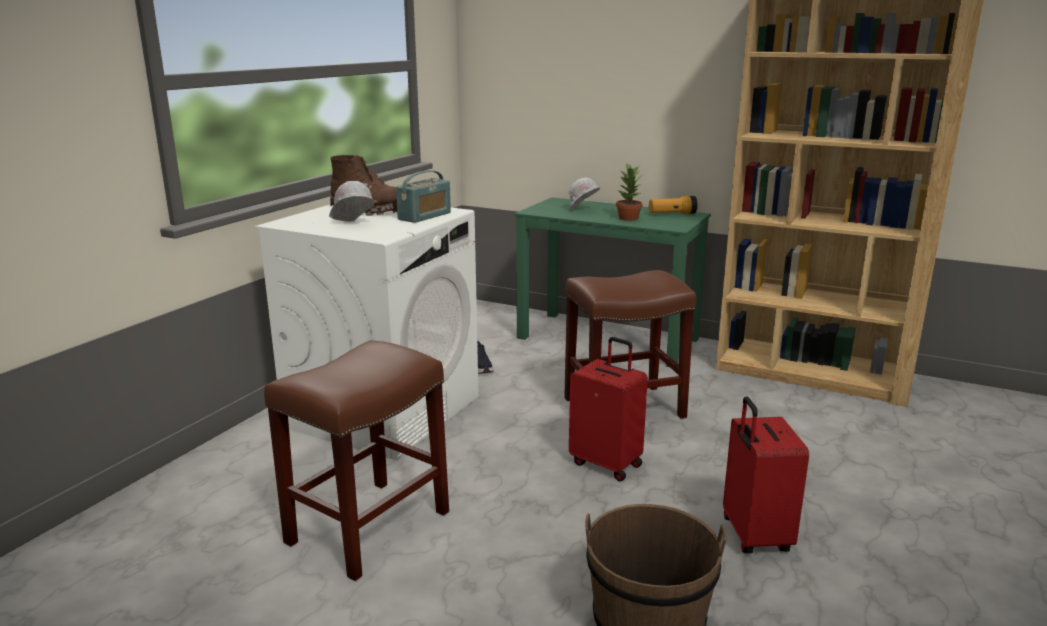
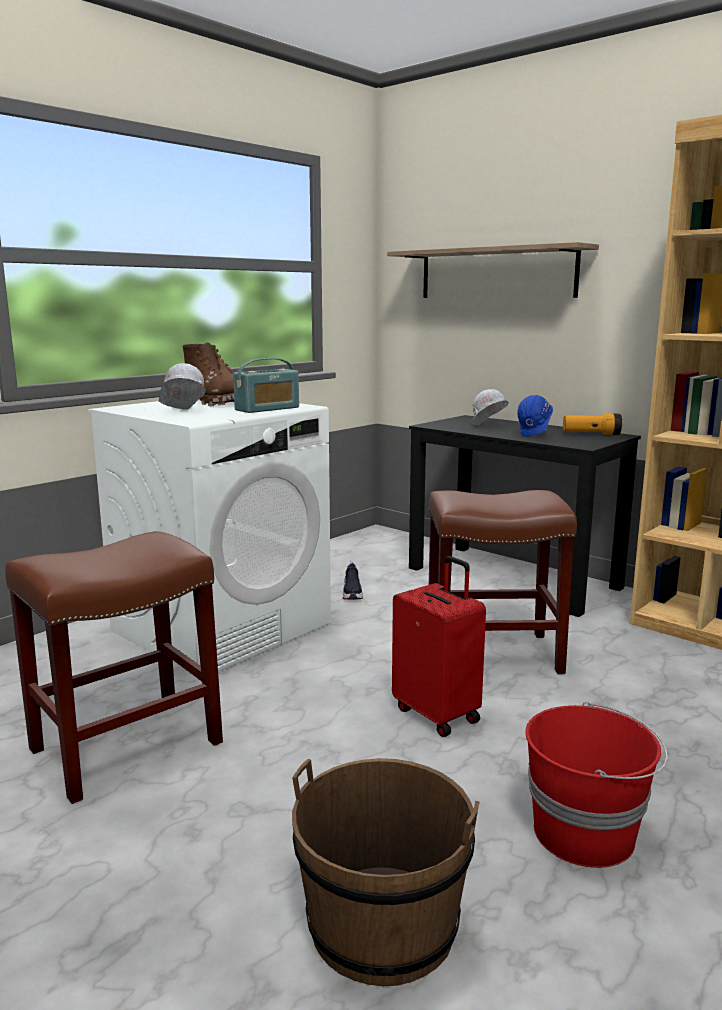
camera: 15 degrees right, 5 degrees down
(577, 71) = (496, 273): none -> shelf
(608, 338) = (513, 578): green desk -> black desk
(628, 218) = (534, 435): potted plant -> blue hard hat
(753, 536) = (586, 833): red suitcase -> red bucket

